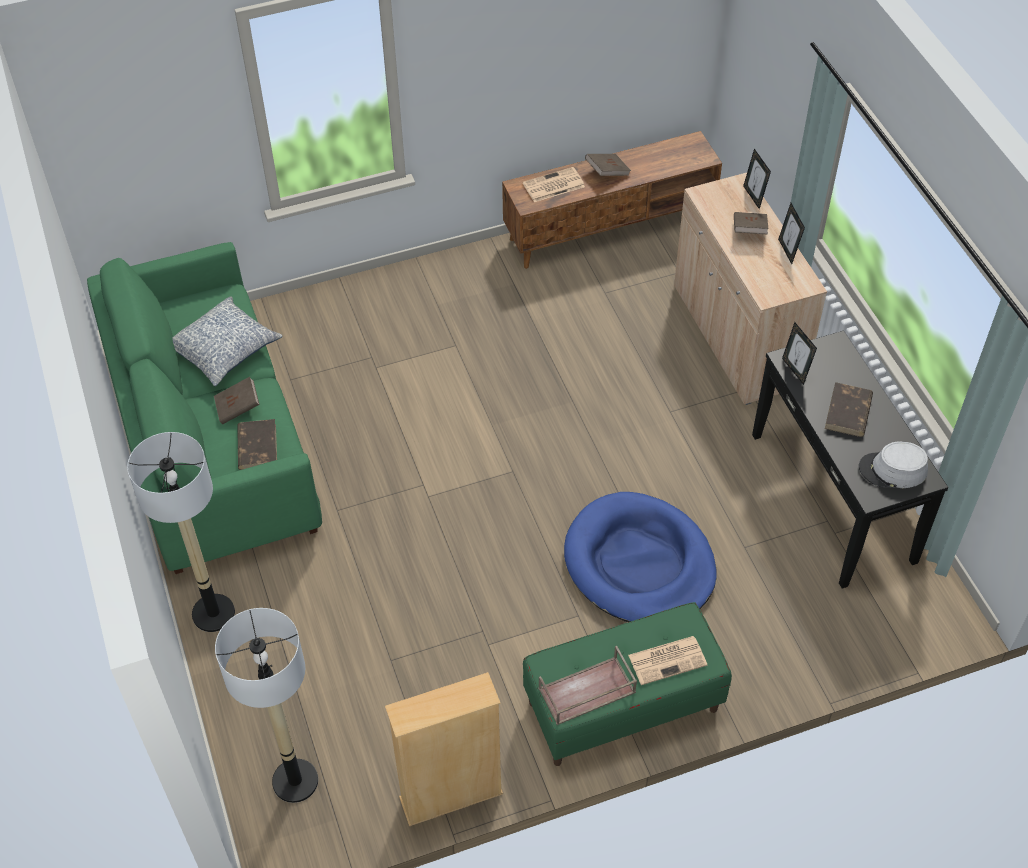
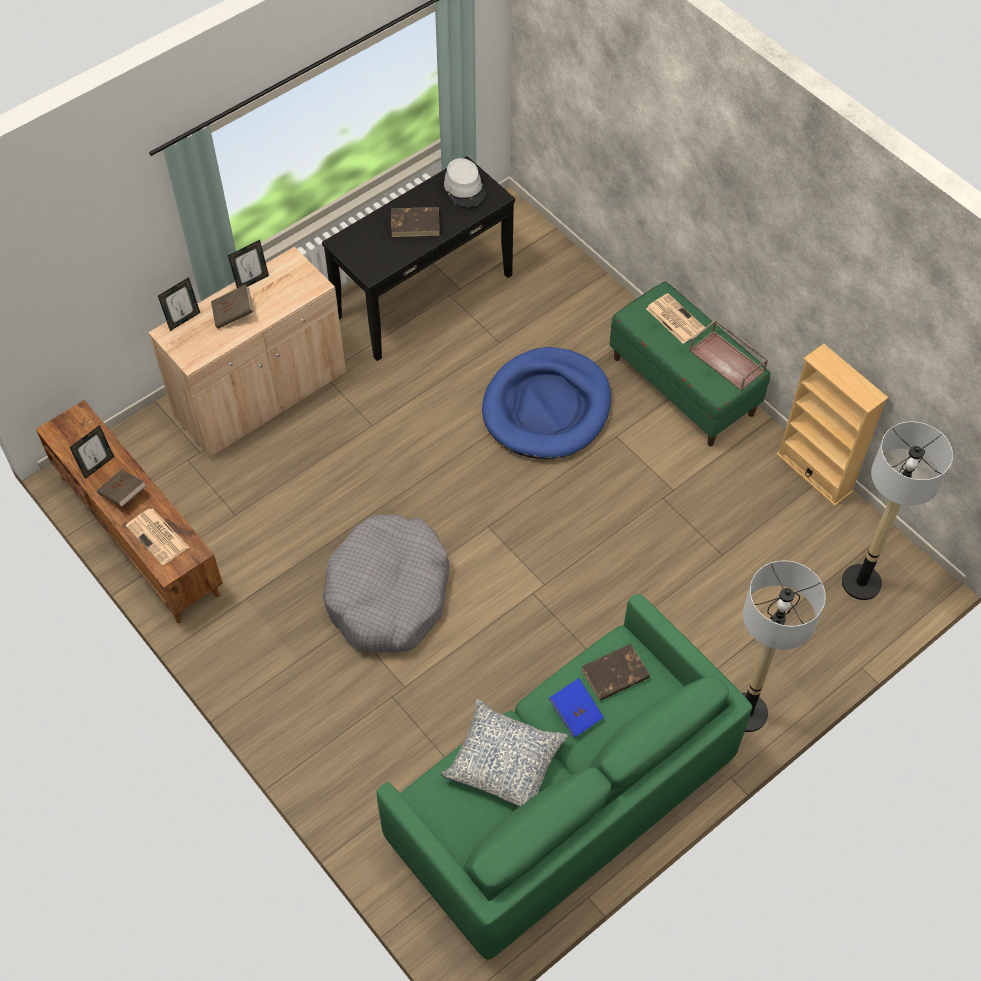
camera: 110 degrees left, 5 degrees up
(238, 408) = (576, 713): brown book -> blue book
(473, 378) = (388, 594): none -> grey dog bed
(795, 370) = (382, 264): picture frame -> picture frame (97, 466)

